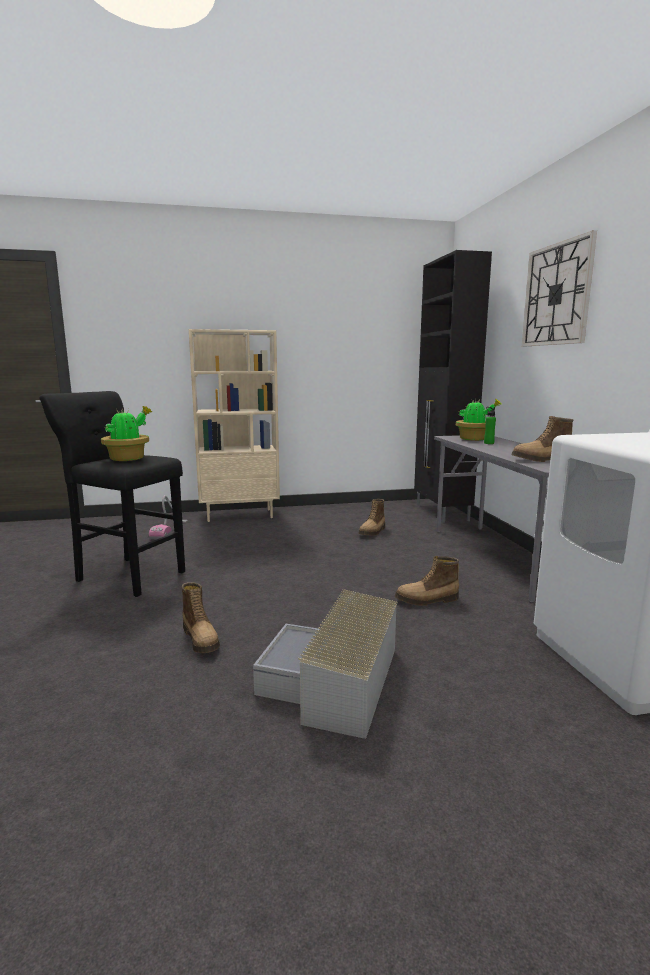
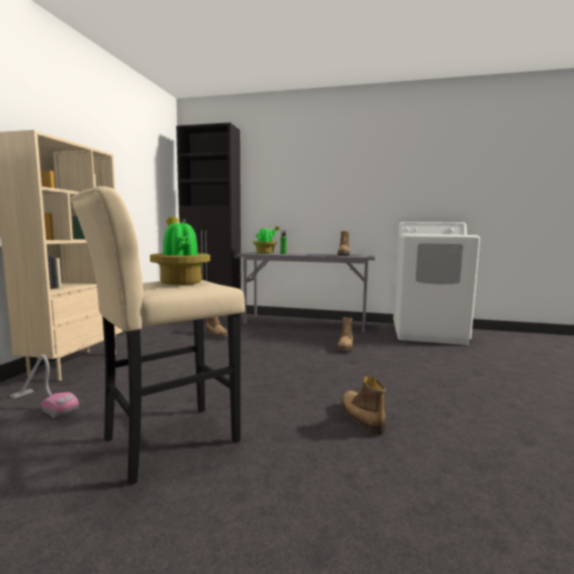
camera: 65 degrees left, 5 degrees down
(128, 575) = (164, 443): black stool -> beige stool
(201, 639) = (360, 418): boot -> boot turned 105 degrees counterclockwise
(334, 682) = (436, 386): grey storage box -> none
(557, 294) = (307, 165): wall clock -> none

